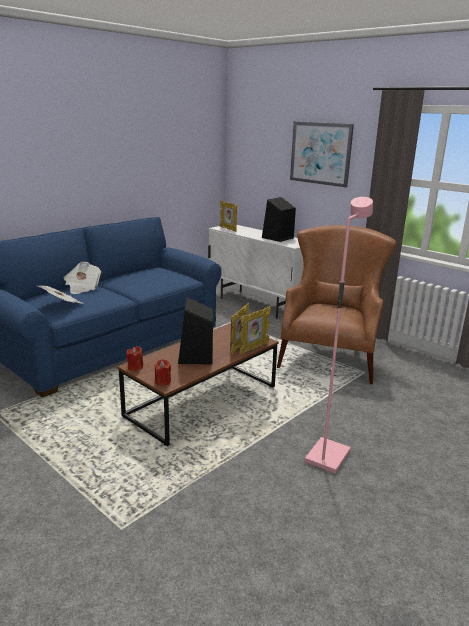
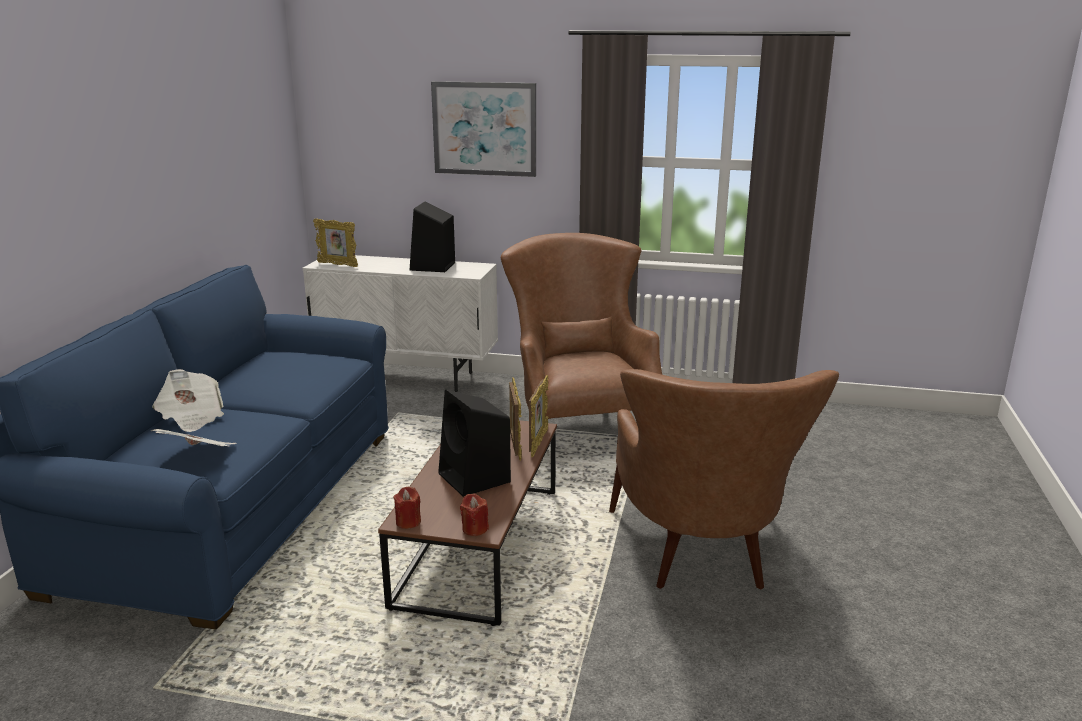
camera: 30 degrees left, 0 degrees up
(326, 456) = (702, 561): pink floor lamp -> brown armchair

